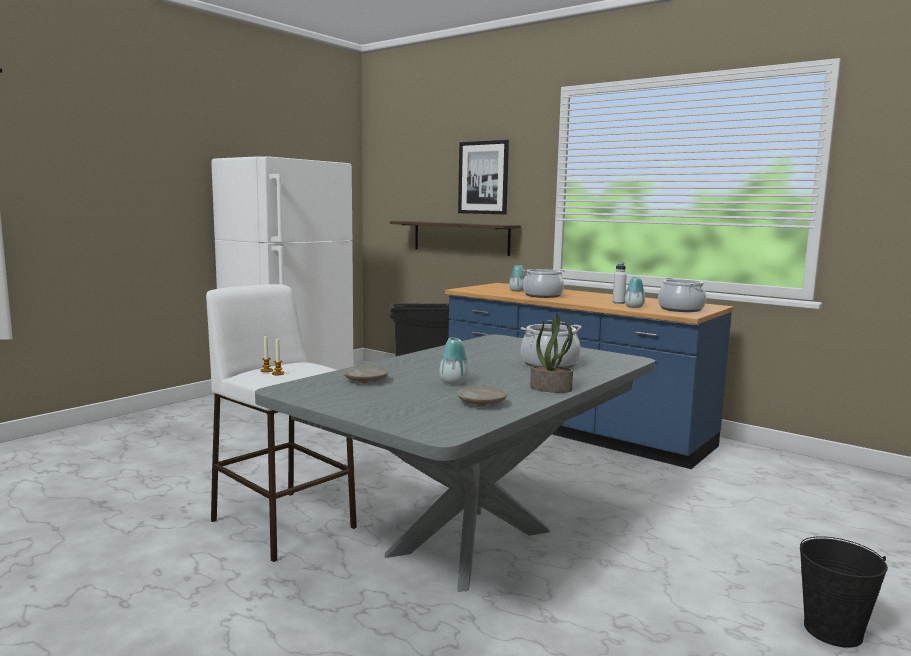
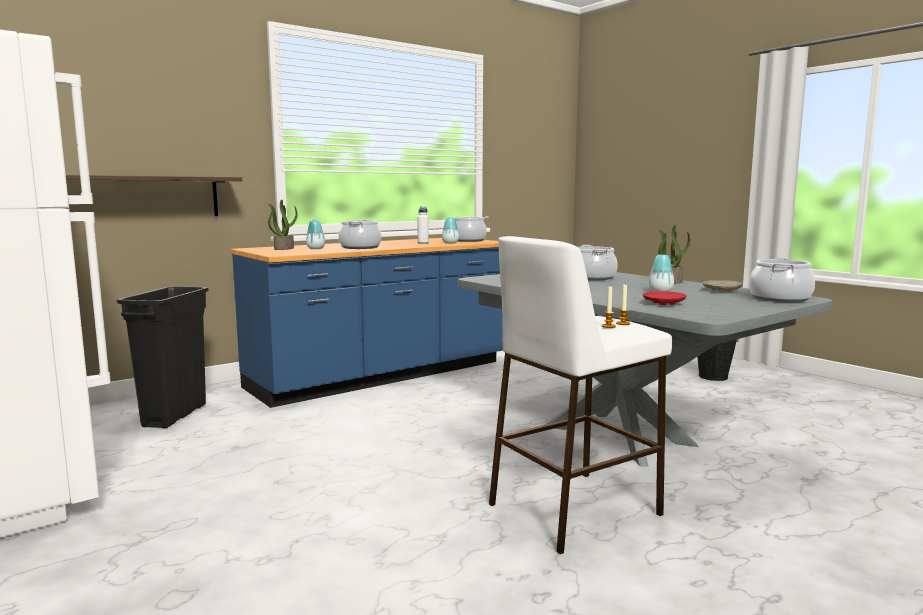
camera: 75 degrees left, 0 degrees up
(366, 380) = (663, 303): beige plate -> red plate
(429, 422) = (779, 298): none -> cooking pot
(483, 177) = (164, 115): picture -> none
(508, 287) = (283, 248): none -> potted plant

